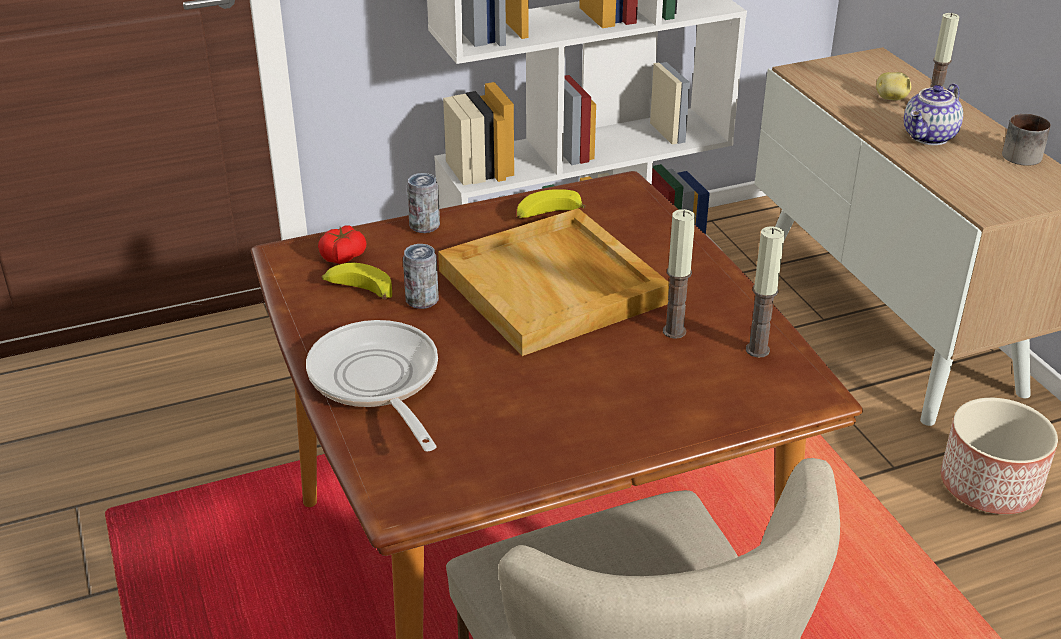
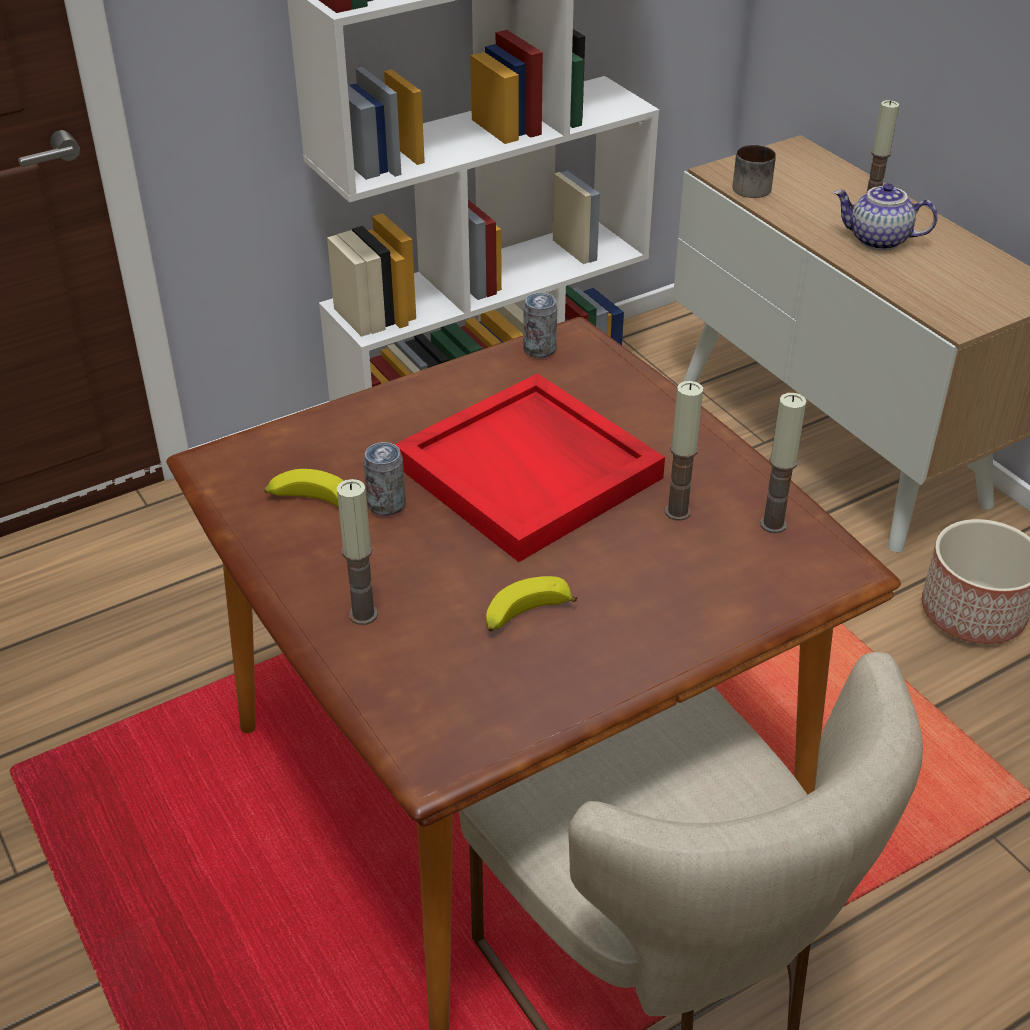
camera: 10 degrees left, 5 degrees up
(343, 256) = (279, 458): tomato -> none
(377, 382) = (363, 614): frying pan -> candle
(424, 226) = (363, 410): can -> can (539, 350)
(547, 215) = (499, 382): banana -> banana (525, 616)
(554, 287) = (531, 472): beige tray -> red tray
(891, 99) = (826, 197): potato -> none
(930, 137) = (878, 241): teapot -> teapot turned 75 degrees clockwise
(1022, 154) = (978, 252): mug -> mug (752, 186)

